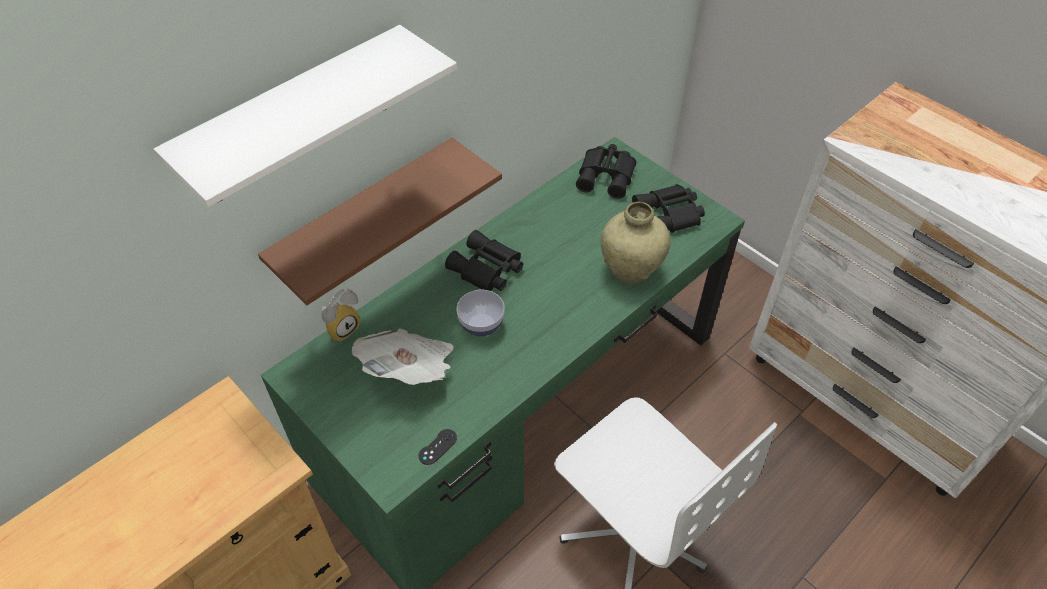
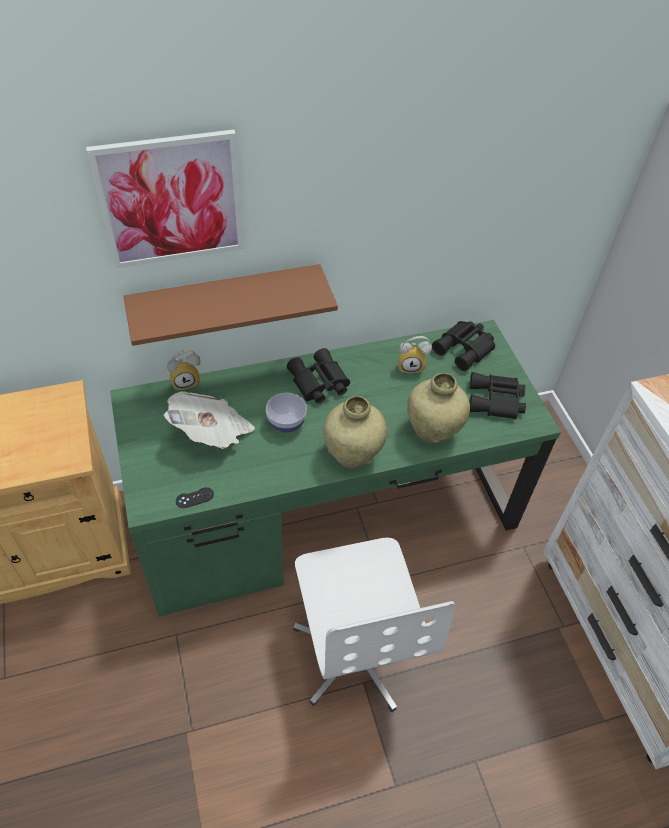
camera: 25 degrees right, 0 degrees up
(295, 118) = (171, 200): white shelf -> picture
(567, 213) = (411, 366): none -> alarm clock
(570, 328) = (352, 455): none -> beige vase

